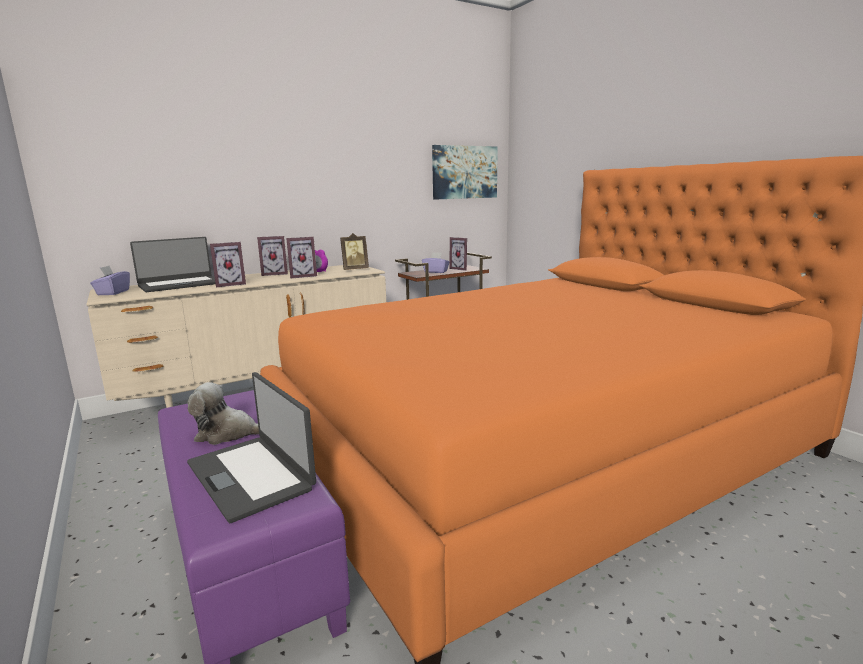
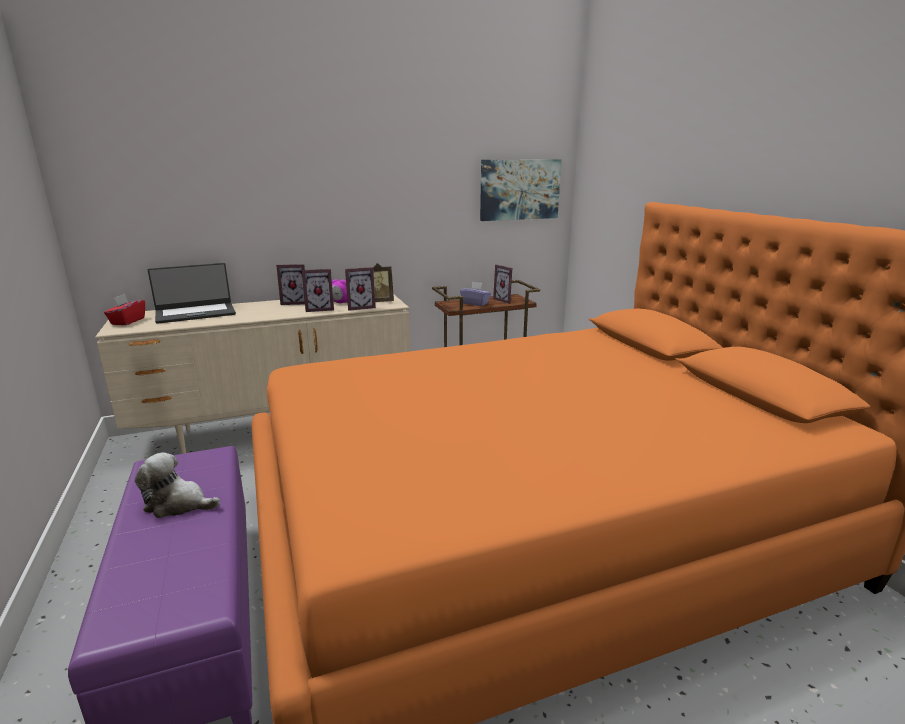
camera: 10 degrees right, 5 degrees up
(113, 293) = (127, 321): purple tissue box -> red tissue box
(230, 284) = (241, 317): picture frame -> picture frame (360, 307)
(251, 475) = (172, 565): laptop -> none

